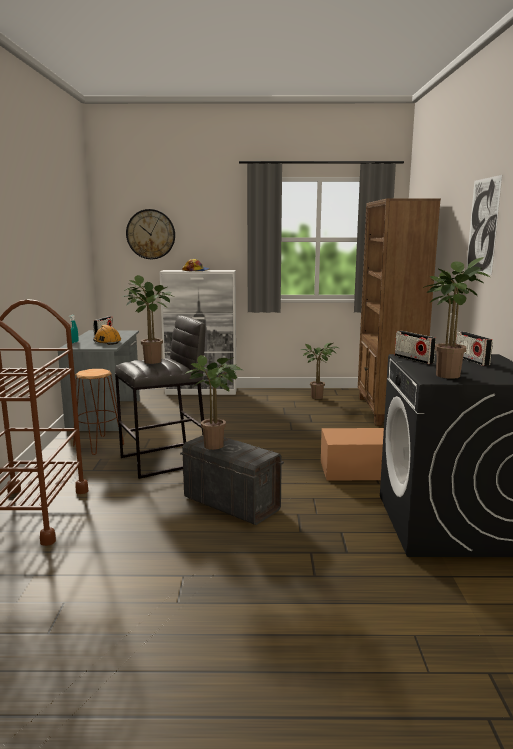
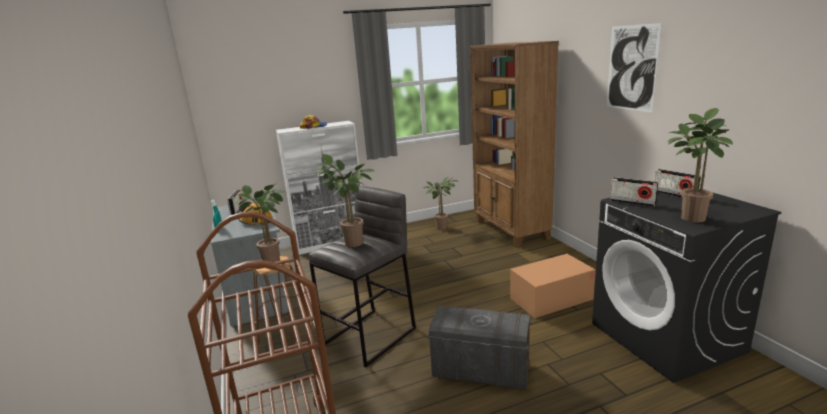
camera: 20 degrees left, 5 degrees up
(150, 234) = (257, 94): wall clock -> none
(217, 446) = (465, 321): potted plant -> potted plant (274, 261)

